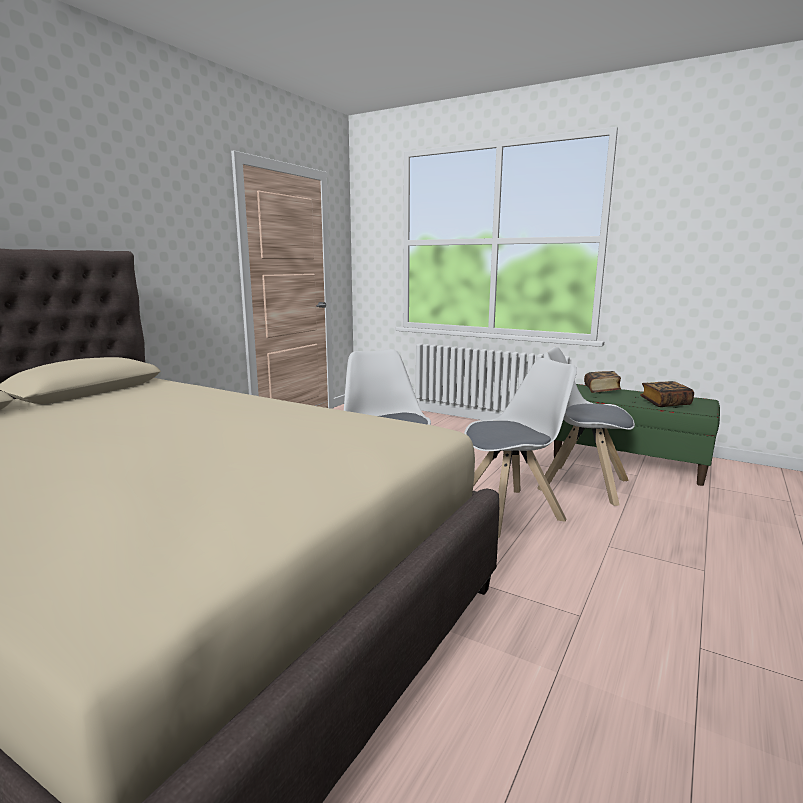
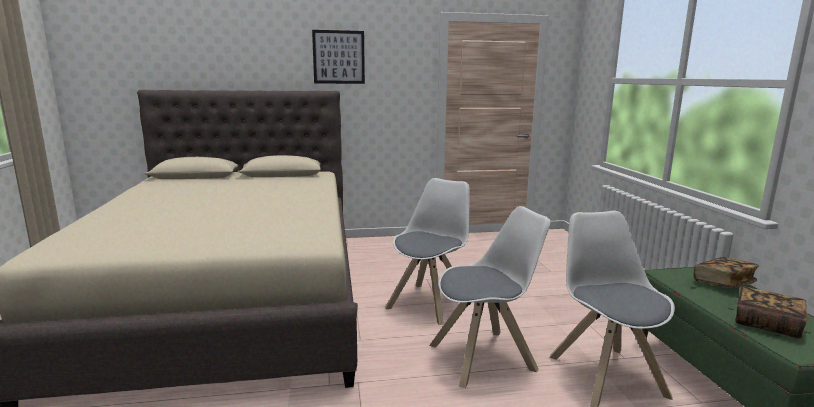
camera: 50 degrees right, 0 degrees up
(114, 199) = (338, 57): none -> picture
(511, 511) = (485, 357): chair -> chair turned 45 degrees counterclockwise

